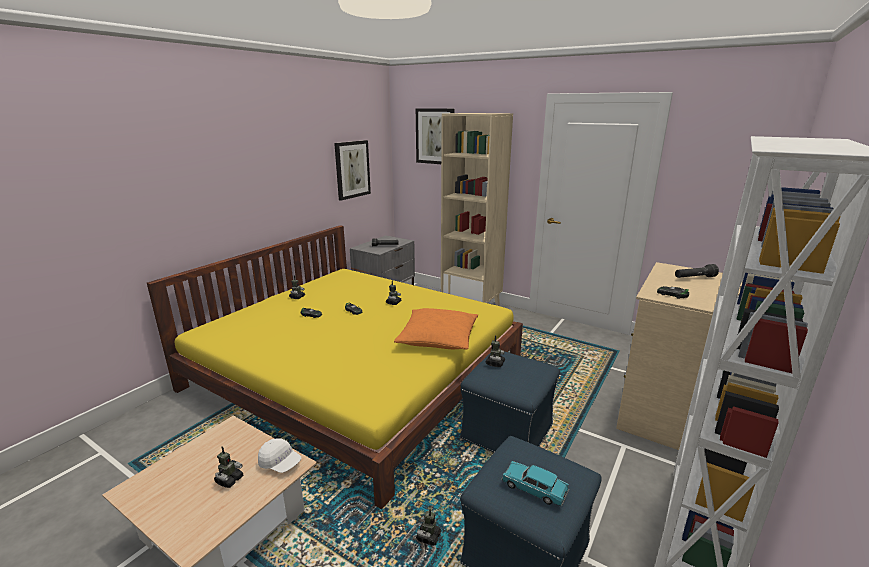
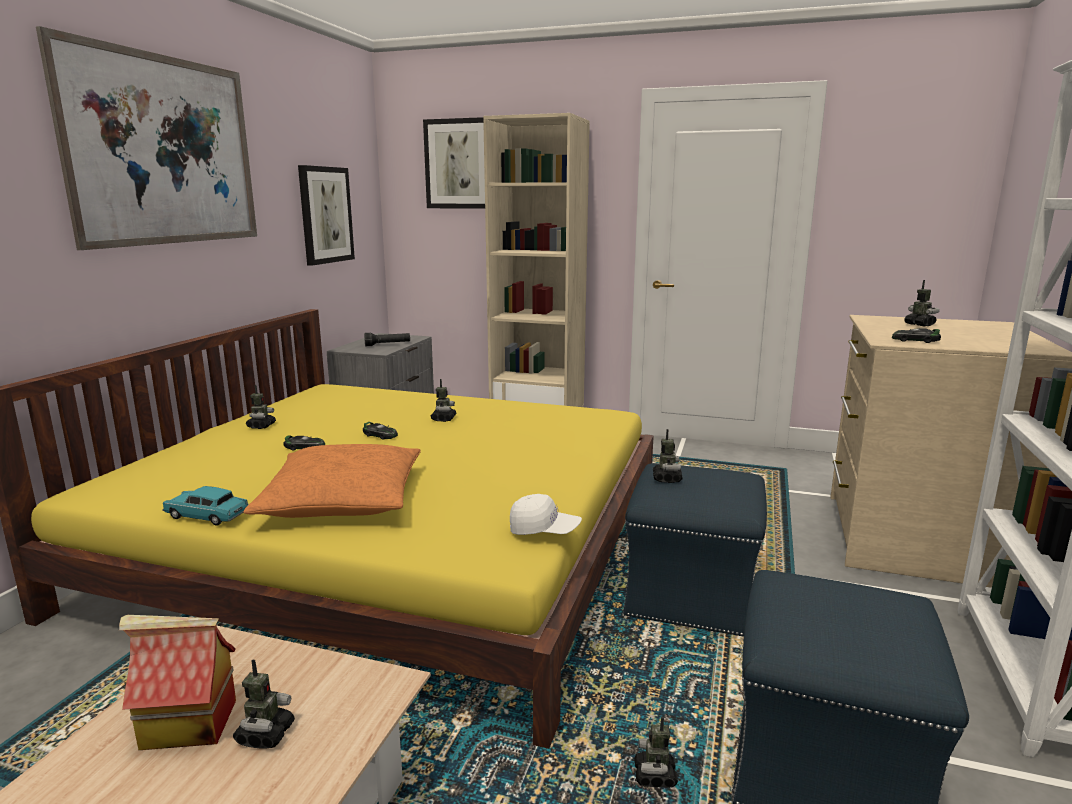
camera: 15 degrees left, 5 degrees down
(200, 468) = (187, 725): none -> toy house
(251, 148) = (165, 151): none -> picture
(280, 463) = (358, 686): white cap -> white cap (544, 530)
(438, 338) = (551, 456): orange pillow -> orange pillow (342, 499)
(534, 489) = (861, 632): turquoise toy car -> turquoise toy car (207, 516)
(694, 278) = (919, 324): black flashlight -> toy robot

